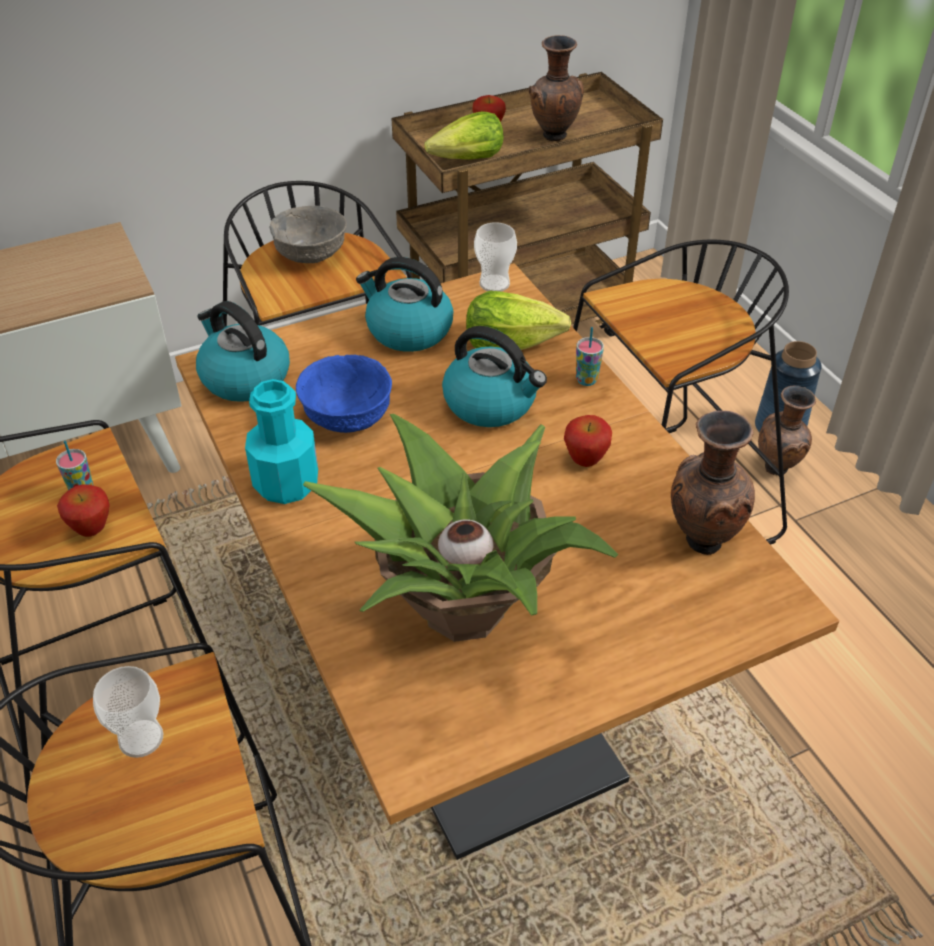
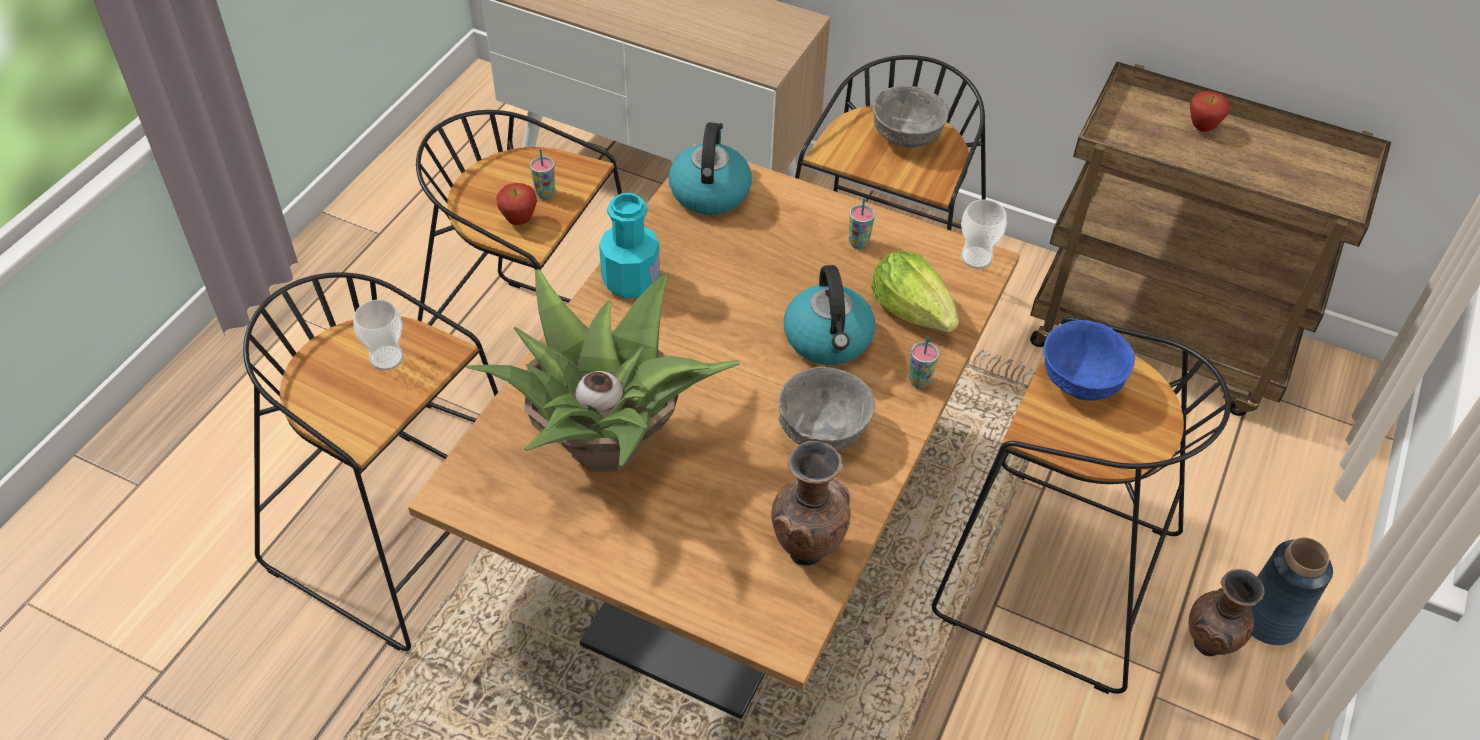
camera: 50 degrees right, 5 degrees up
(347, 417) = (727, 269): blue bowl -> blue bowl (1081, 380)
(407, 330) = (858, 243): kettle -> cup
(468, 160) = (1138, 143): lettuce -> none
(553, 137) = (1250, 174): brown vase -> none
(585, 461) = (822, 431): apple -> grey bowl

